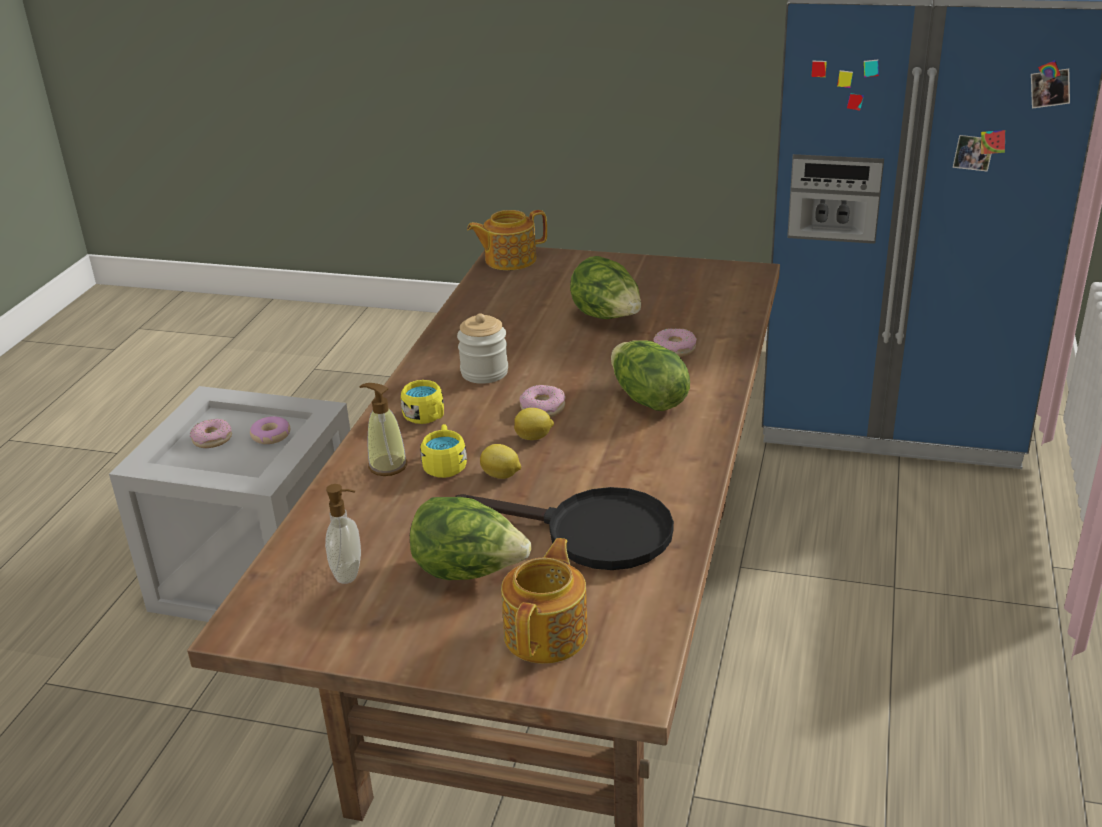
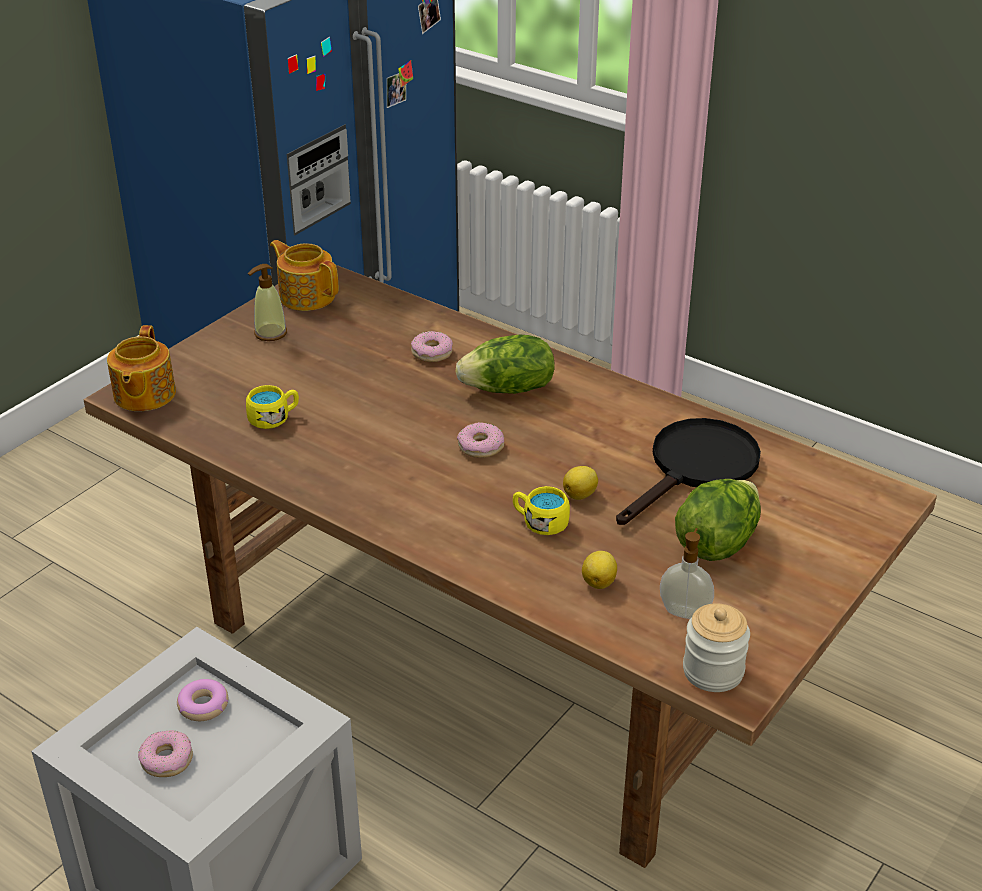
camera: 70 degrees left, 5 degrees up
(387, 466) = (519, 558): soap dispenser -> soap dispenser (270, 333)
(427, 418) = (446, 517): yellow mug -> yellow mug (274, 418)
(484, 372) = (384, 464): jar -> jar (713, 671)
(534, 437) = (528, 463): lemon -> lemon (599, 582)
(547, 633) = (816, 521): teapot -> teapot (306, 296)
(607, 318) = (338, 370): lettuce -> none

